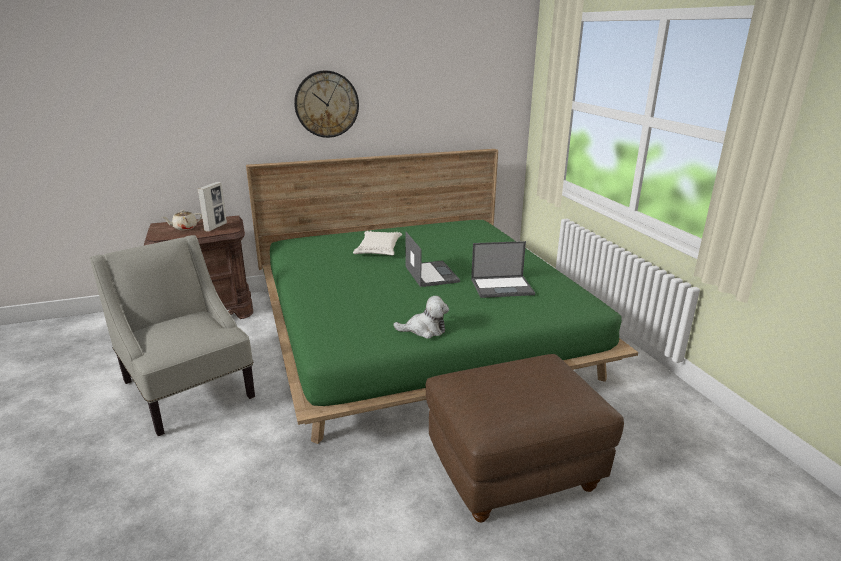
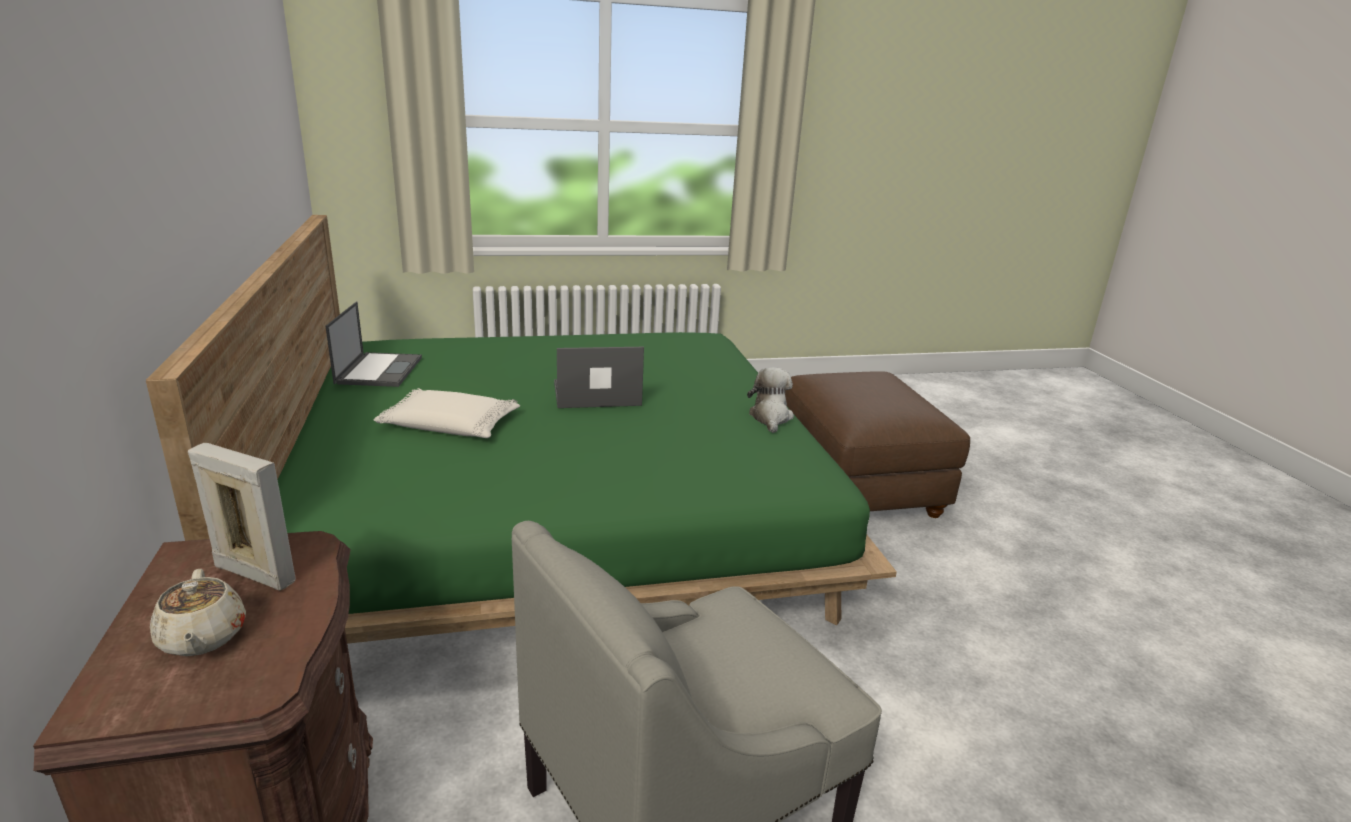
camera: 85 degrees left, 0 degrees up
(326, 104) = (177, 164): wall clock -> none
(502, 287) = (656, 361): laptop -> laptop (379, 370)

